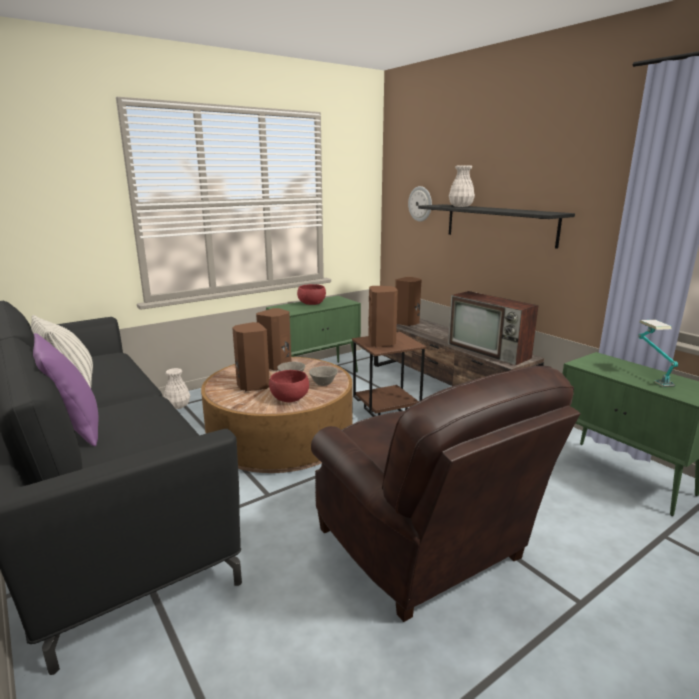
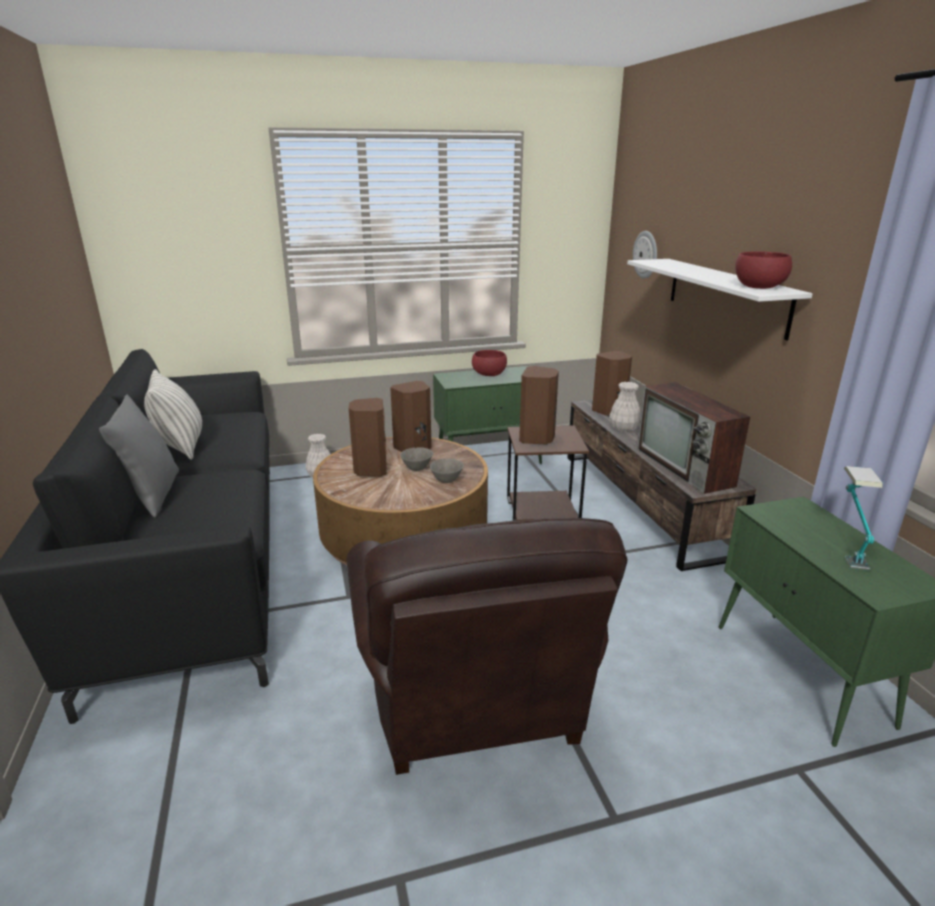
camera: 20 degrees right, 5 degrees up
(74, 429) = (152, 495): purple pillow -> grey pillow
(290, 398) = (397, 492): red bowl -> red bowl (759, 286)
(460, 206) = (679, 266): white vase -> white vase (623, 428)
(499, 224) = (726, 295): black shelf -> white shelf

